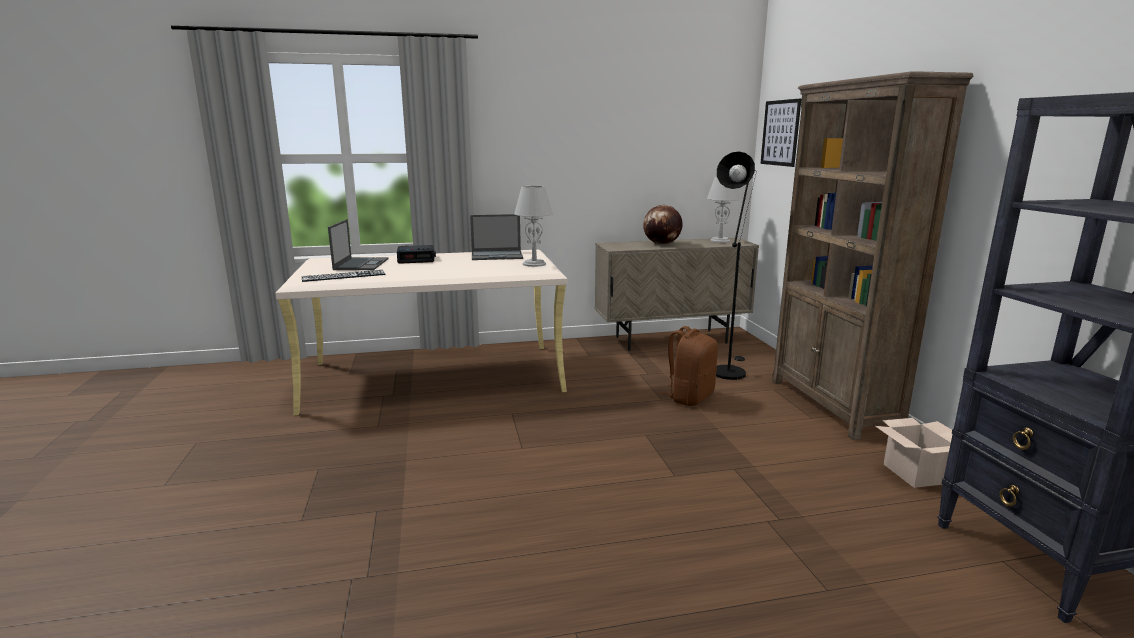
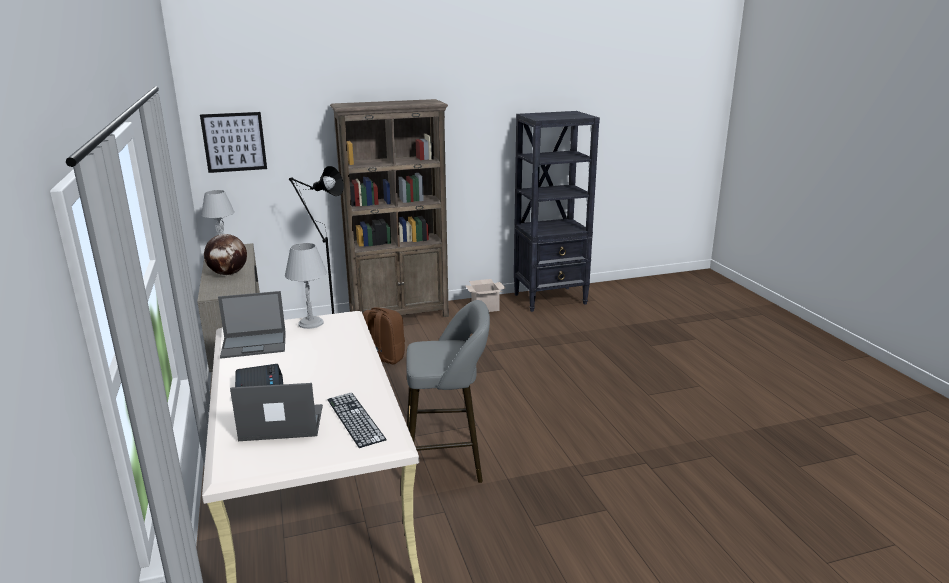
camera: 95 degrees left, 5 degrees up
(457, 429) = (448, 461): none -> grey stool
(497, 255) = (255, 344): laptop -> laptop turned 90 degrees clockwise

